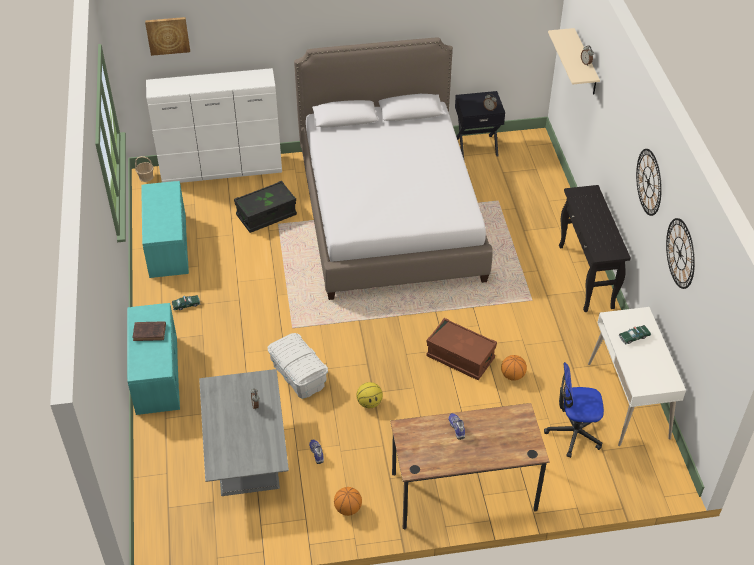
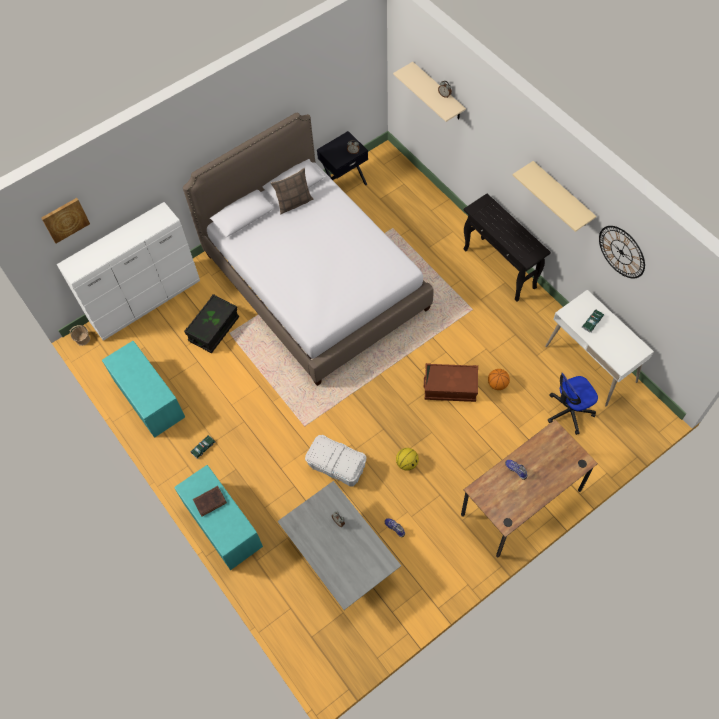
camera: 25 degrees left, 15 degrees up
(348, 508) = (447, 562): basketball -> none
(400, 125) = (294, 203): none -> pillow
(648, 182) = (562, 195): wall clock -> beige shelf

